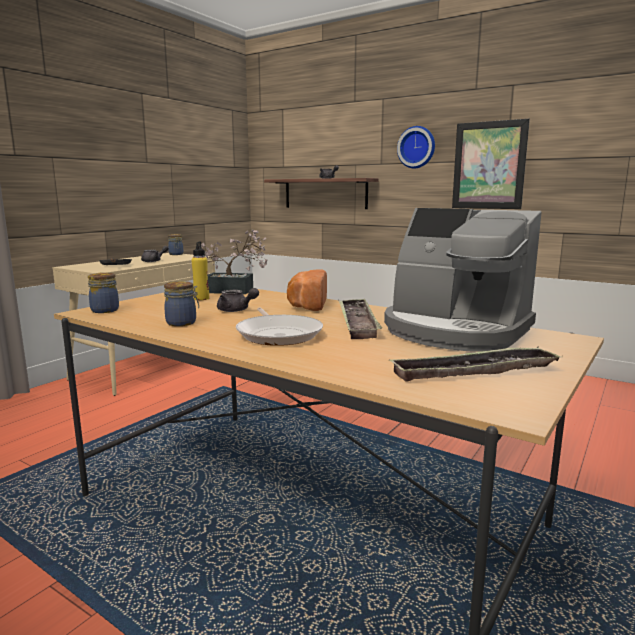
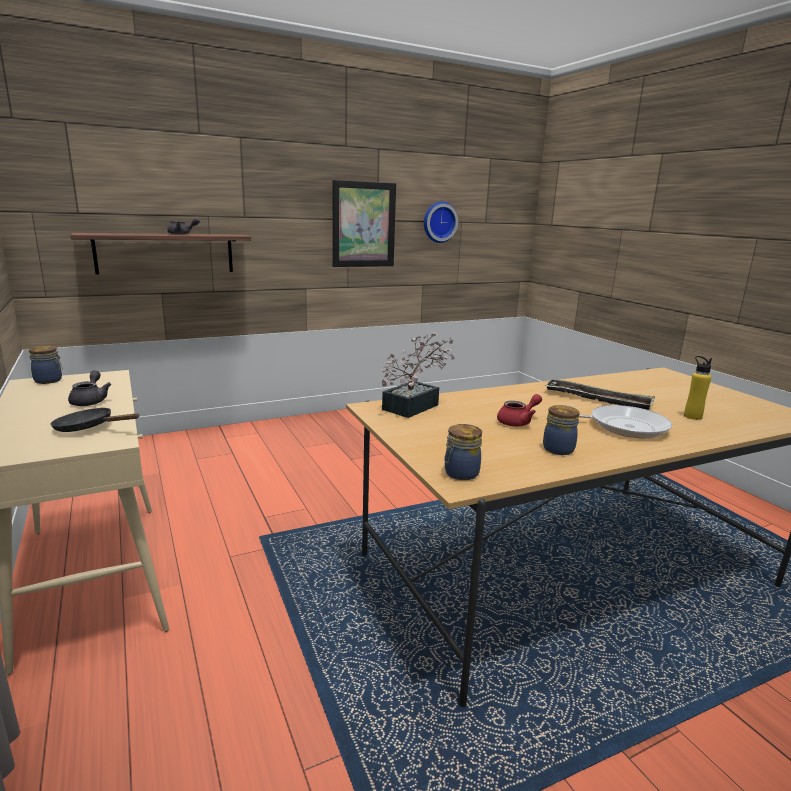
camera: 60 degrees left, 5 degrees up
(201, 298) = (441, 424): yellow bottle -> yellow bottle (692, 416)
(236, 310) = (518, 422): grey teapot -> red teapot
(306, 305) = (517, 398): bread -> none
(417, 147) = (289, 201): wall clock -> wall clock (439, 222)
(454, 331) = (636, 386): coffee machine -> none
(474, 372) = (734, 406): tray -> none

